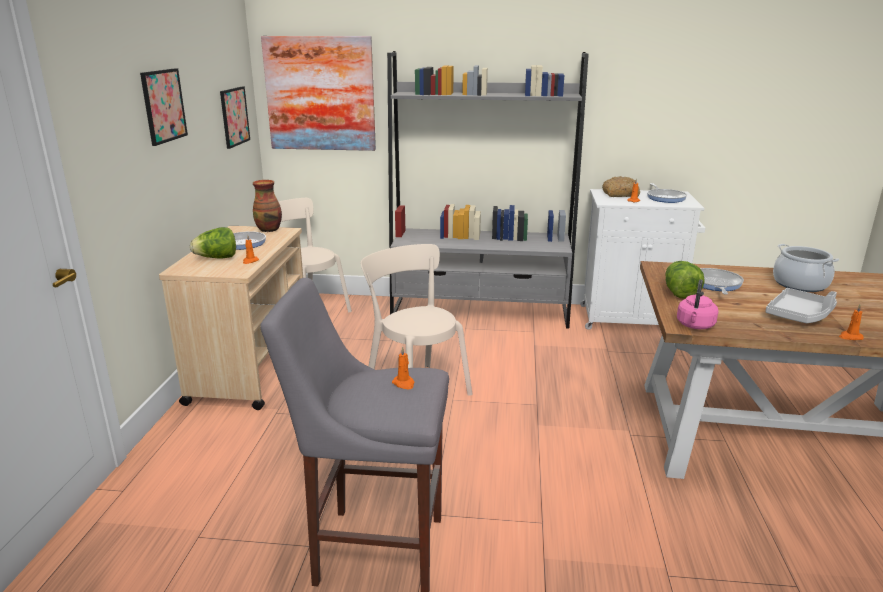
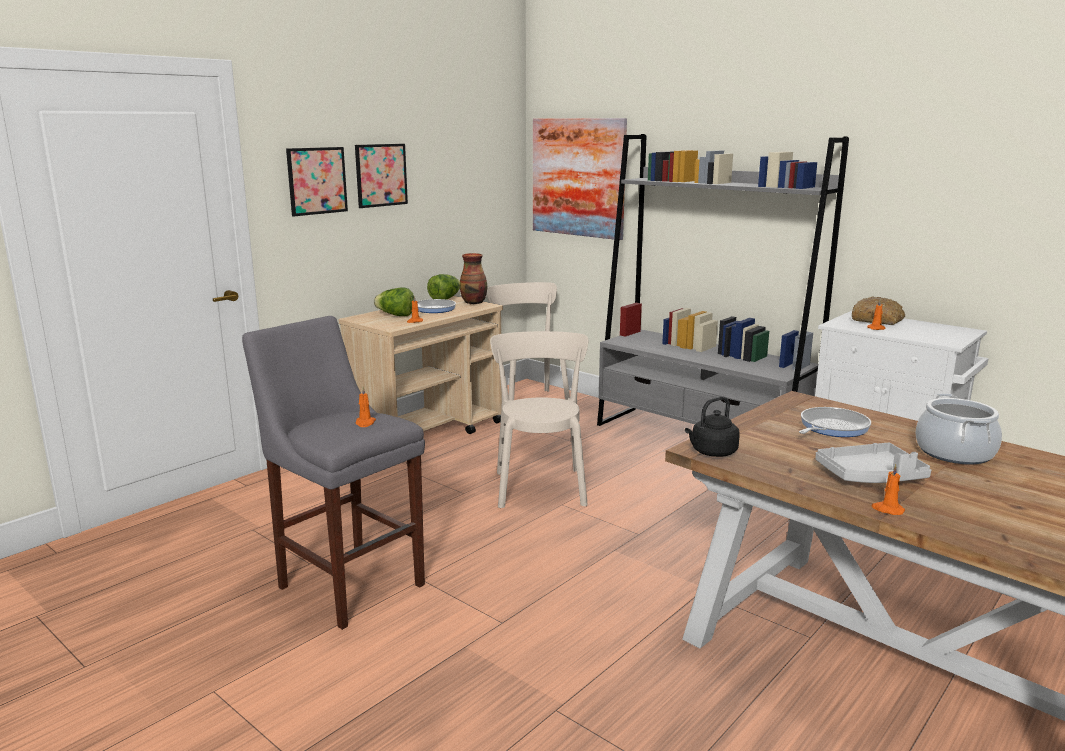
camera: 35 degrees right, 5 degrees down
(234, 116) = (486, 194): picture -> picture (317, 181)
(665, 198) = (931, 331): frying pan -> none
(679, 293) = (765, 424): lettuce -> lettuce (445, 299)
(695, 326) = (712, 452): pink kettle -> black kettle

